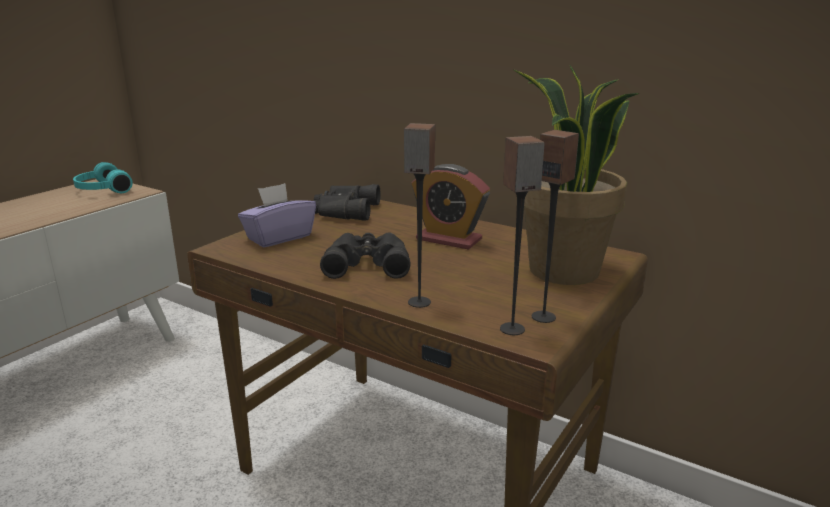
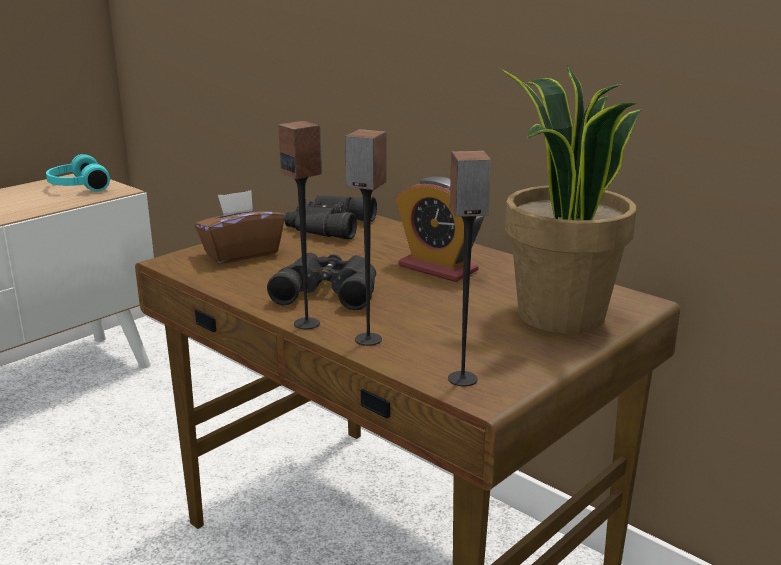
camera: 10 degrees right, 0 degrees up
(279, 237) = (241, 253): purple tissue box -> brown tissue box
(544, 317) = (508, 368): speaker -> speaker (307, 323)

